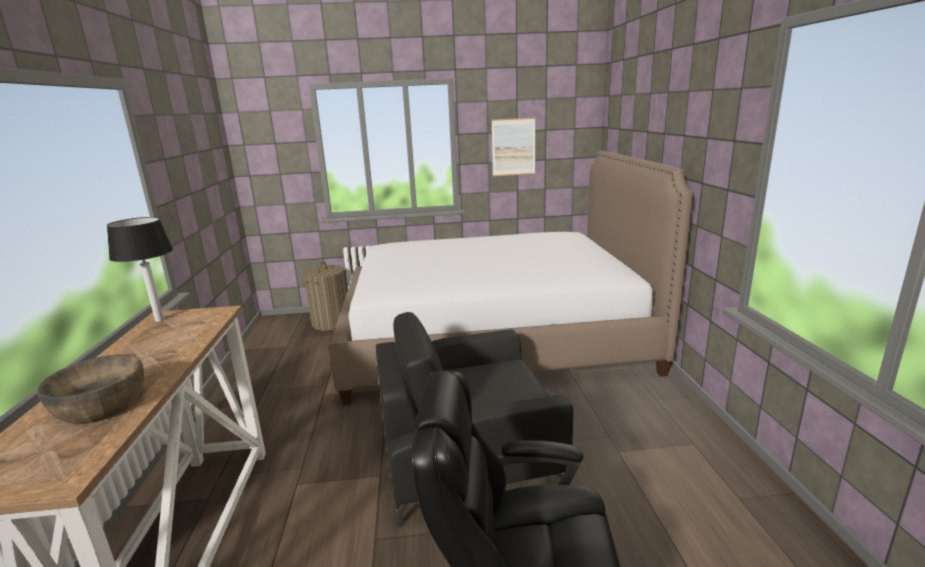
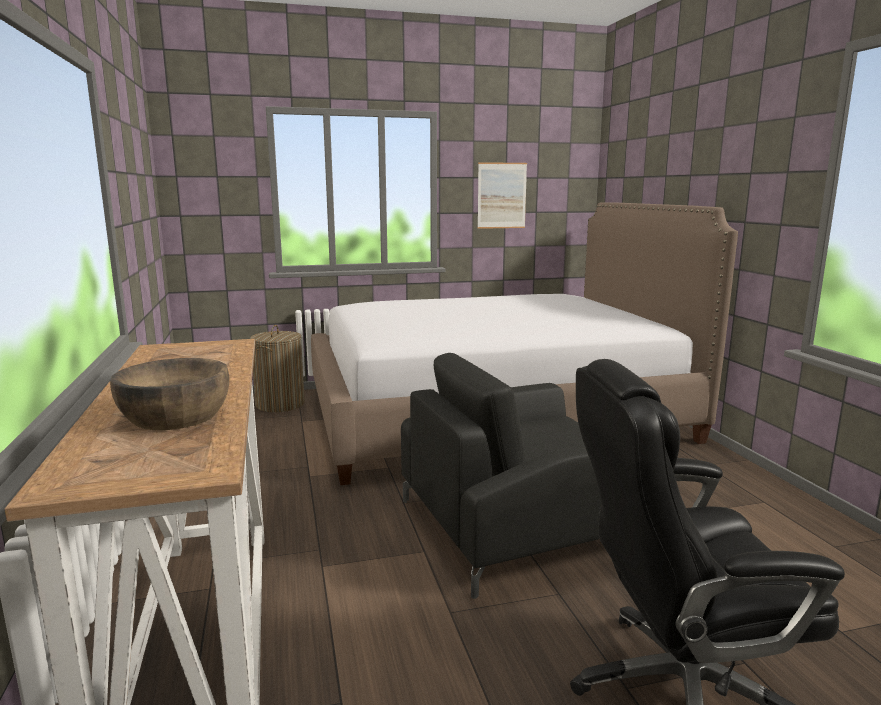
camera: 10 degrees left, 5 degrees down
(159, 320) = (159, 350): table lamp -> none

